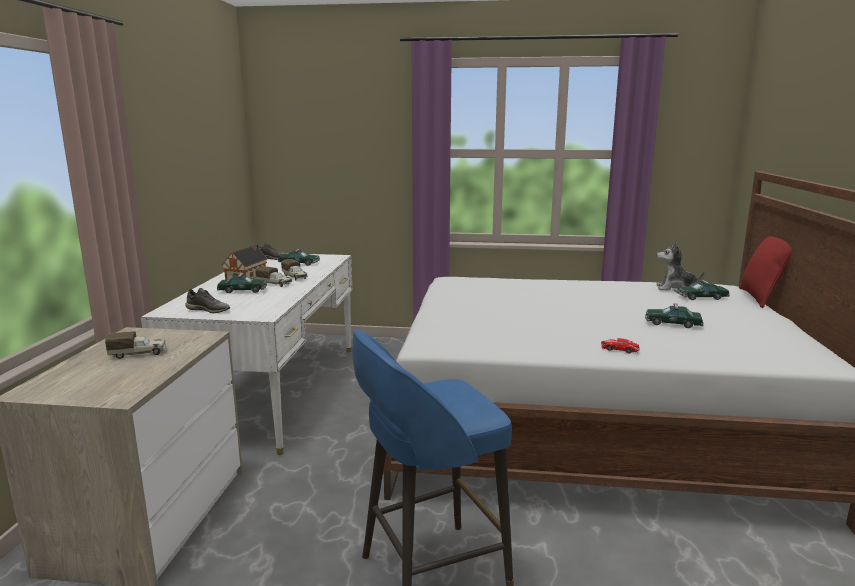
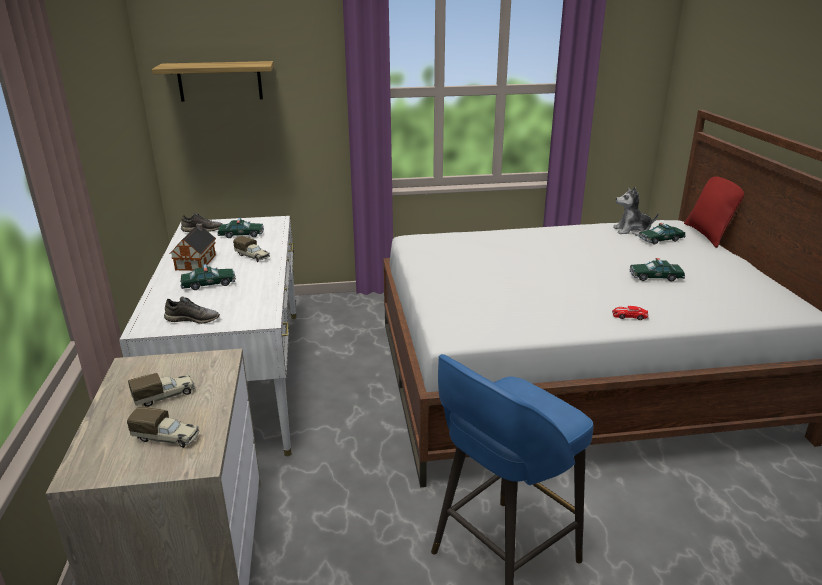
camera: 15 degrees left, 10 degrees up
(275, 284) = (238, 270): toy truck -> toy truck (167, 438)
(308, 138) = (220, 81): none -> shelf

